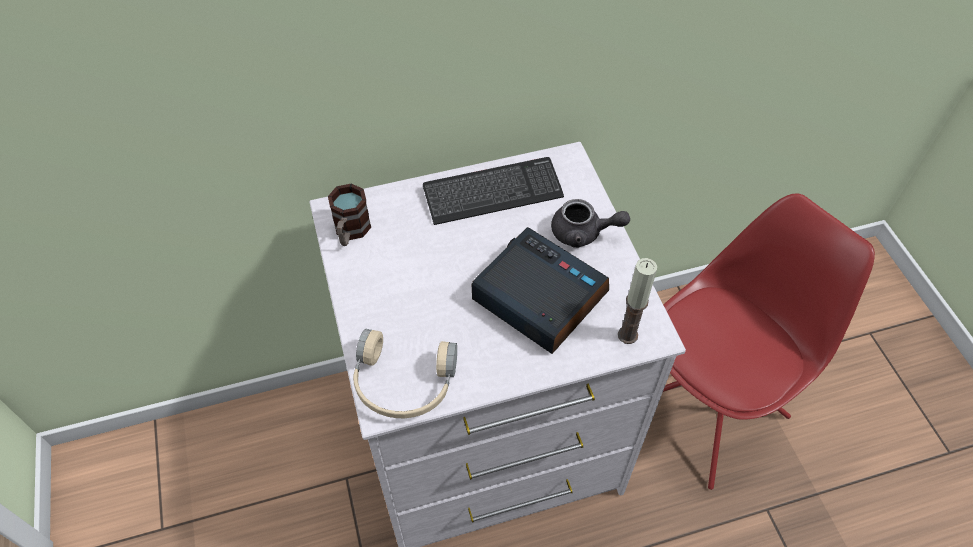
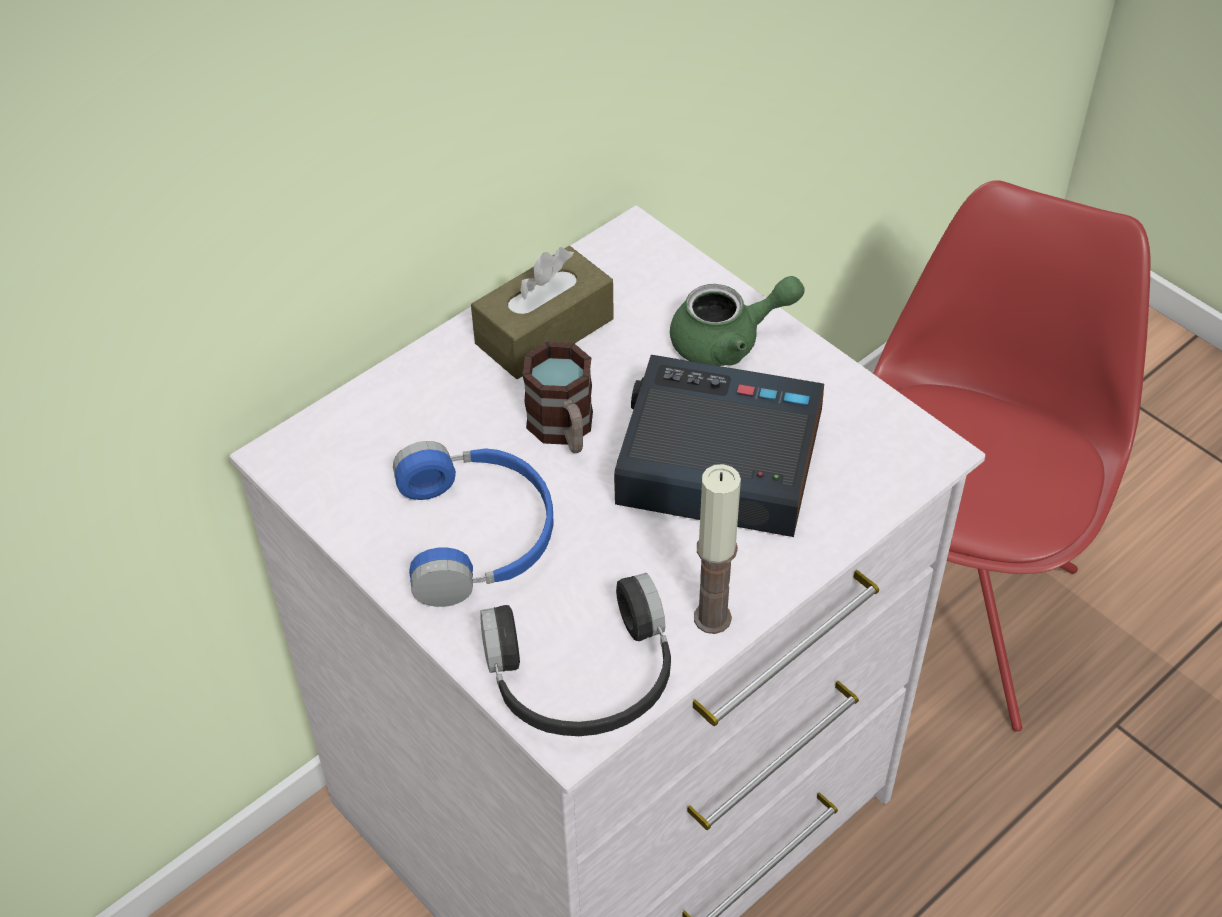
camera: 25 degrees left, 5 degrees down
(350, 232) = (339, 478): mug -> mug (564, 431)
(398, 287) = (479, 534): none -> blue headphones
(403, 384) = (583, 679): beige headphones -> black headphones
(493, 193) = (544, 331): keyboard -> brown tissue box
(583, 233) = (728, 341): grey teapot -> green teapot
(627, 335) = (888, 465): candle -> candle (712, 618)

